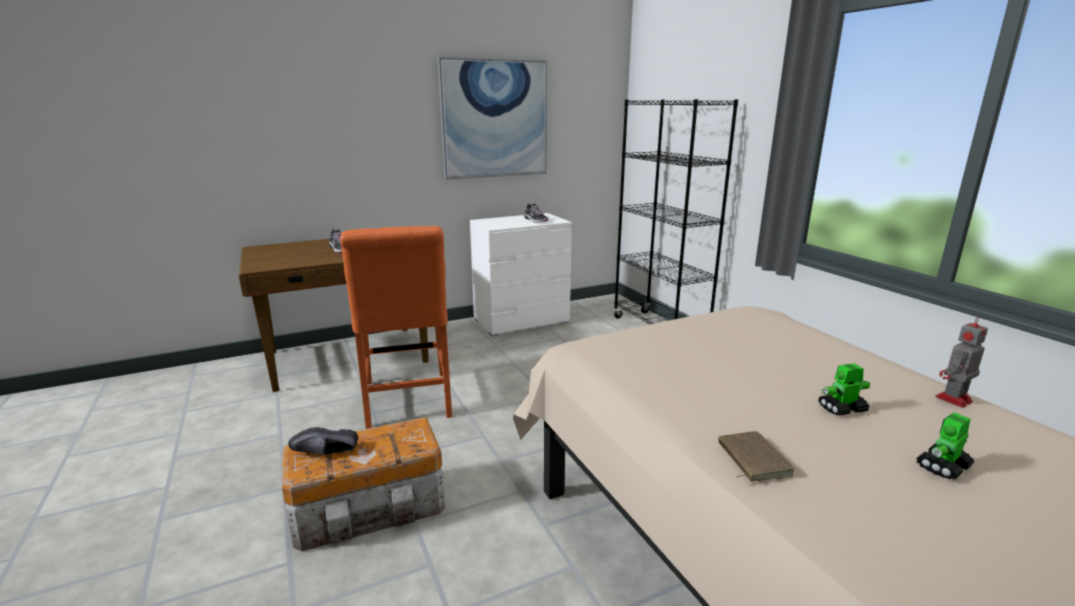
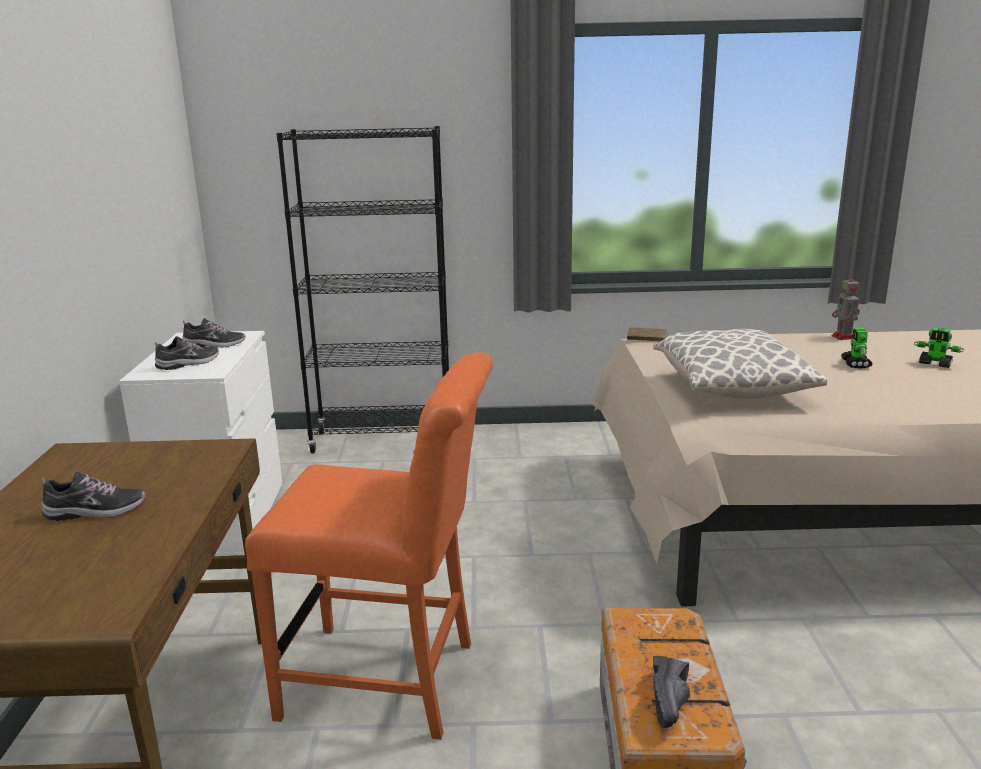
camera: 65 degrees left, 0 degrees up
(495, 119) = (99, 184): picture -> none
(502, 222) = (188, 363): none -> shoe
(664, 353) = (732, 389): none -> pillow
(751, 459) = (930, 405): brown book -> brown book (647, 337)
(942, 467) = (935, 364): toy robot -> toy robot turned 45 degrees counterclockwise

